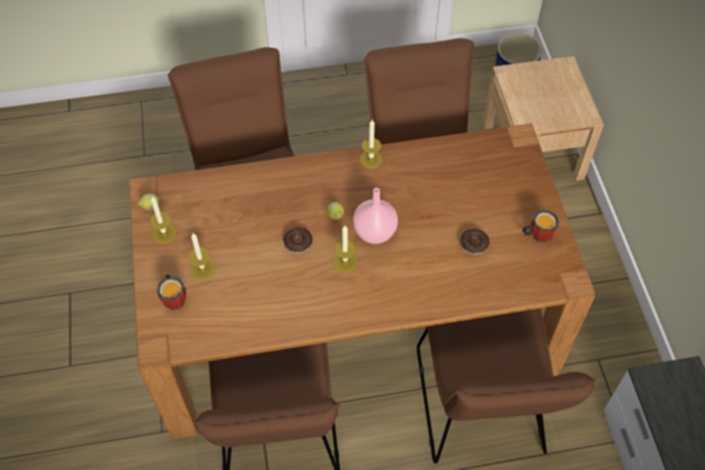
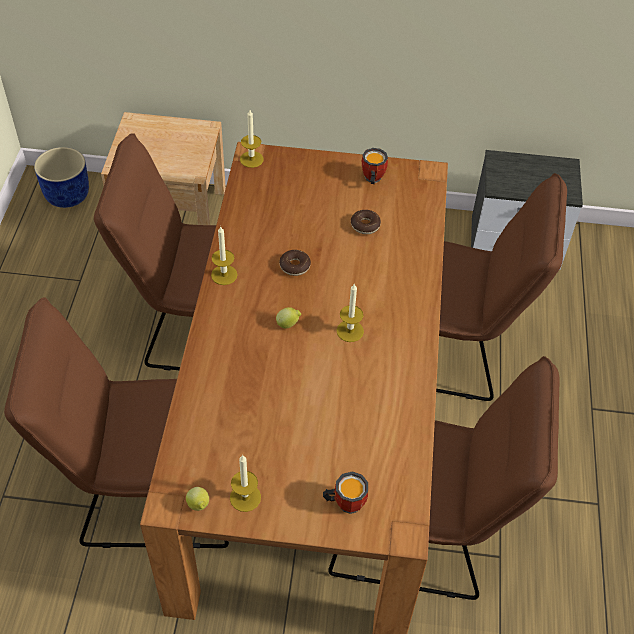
camera: 75 degrees left, 5 degrees down
(202, 269) = (313, 466): candle -> candle (251, 159)
(298, 243) = (310, 366): donut -> donut (295, 266)
(373, 232) = (321, 298): pink vase -> none

